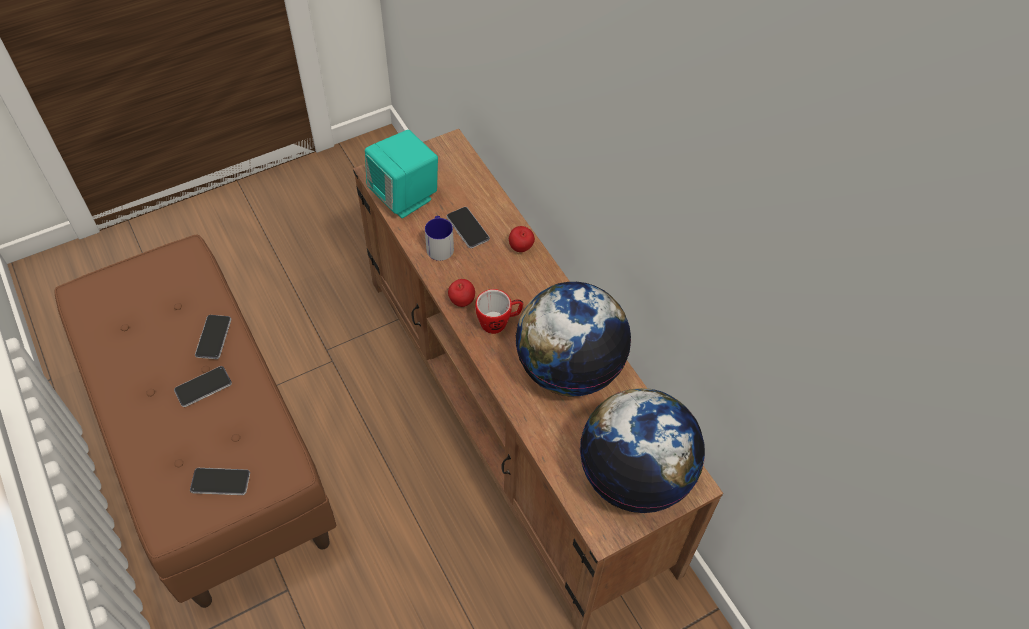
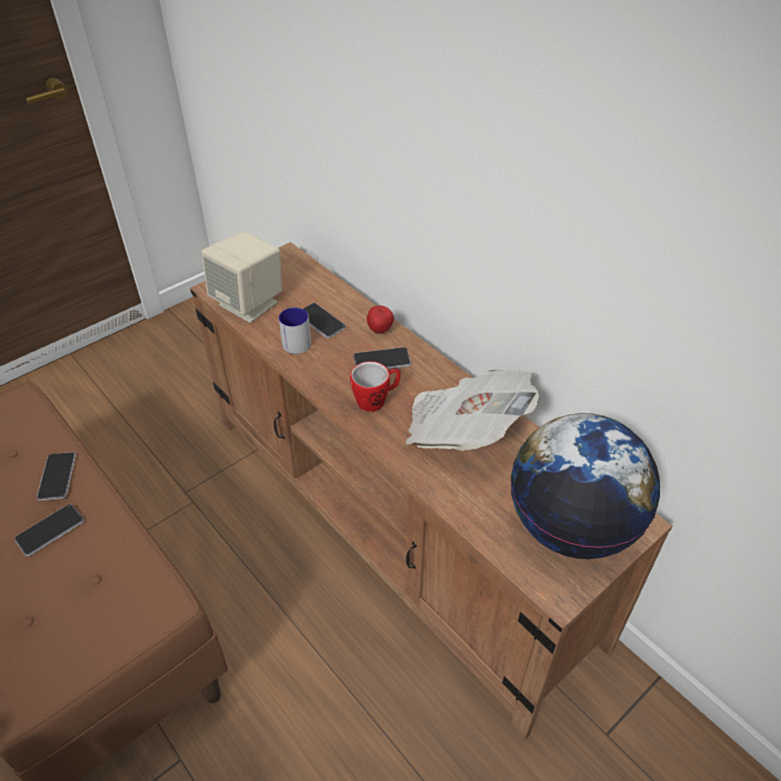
camera: 10 degrees left, 10 degrees down
(220, 482) = (82, 633): phone -> phone (382, 360)
(405, 196) = (249, 304): turquoise speaker -> beige speaker
(462, 301) = (331, 387): apple -> none
(569, 368) = (463, 431): globe -> newspaper

